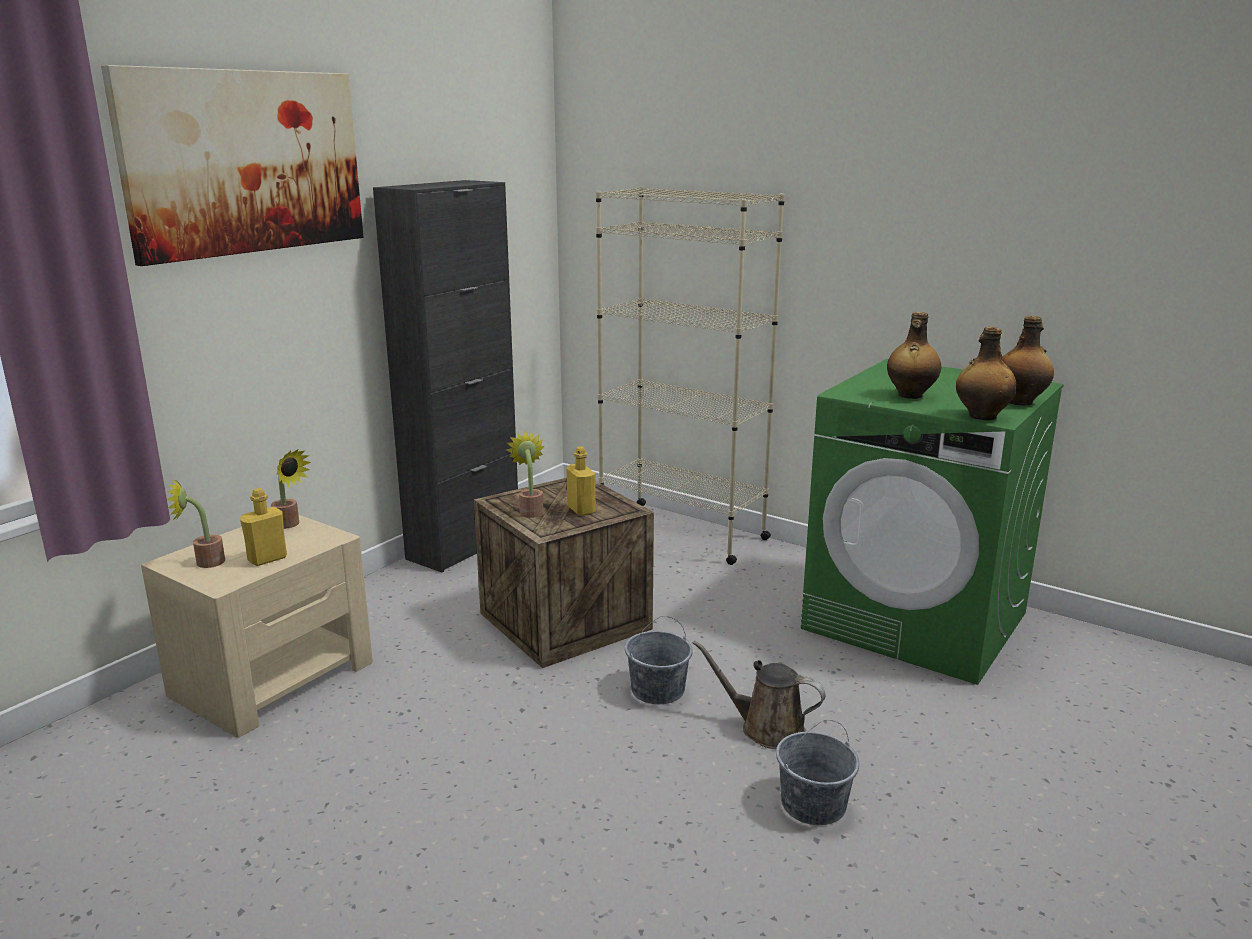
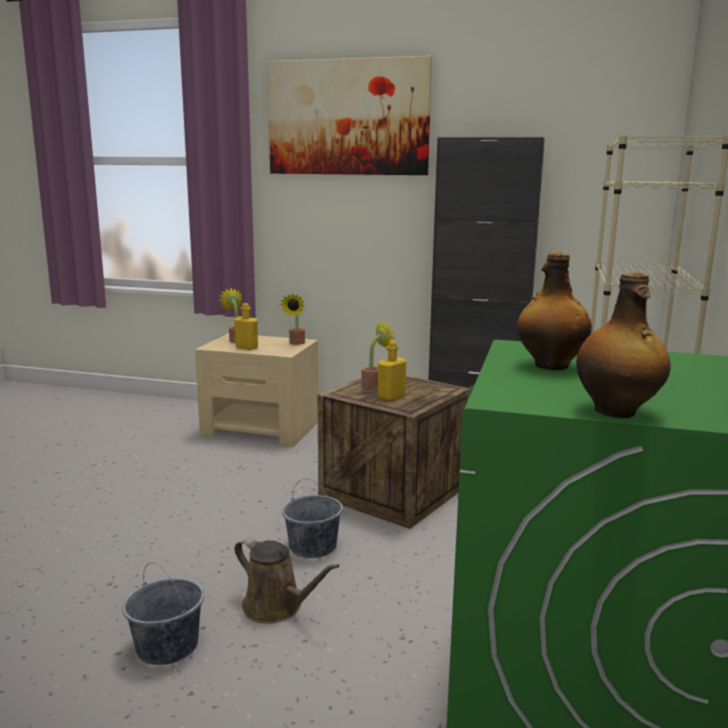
camera: 70 degrees right, 5 degrees down
(766, 728) = (277, 607): brown watering can -> brown watering can turned 120 degrees clockwise
(981, 416) = (500, 393): bottle -> none

